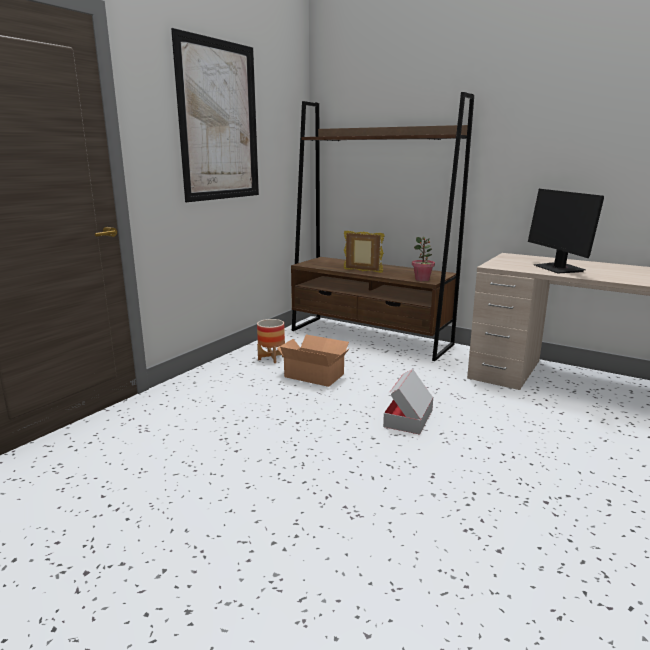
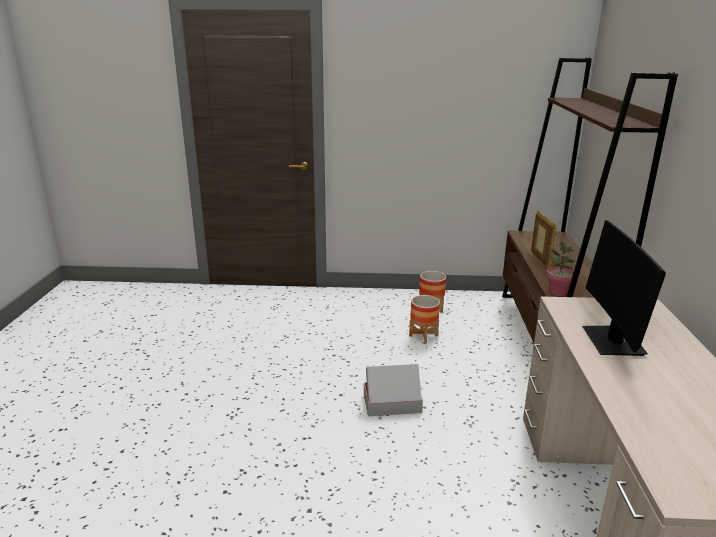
camera: 60 degrees right, 5 degrees up
(219, 122) = (434, 82): picture -> none
(314, 374) = (423, 335): cardboard box -> planter
(558, 269) = (613, 341): monitor -> monitor turned 45 degrees counterclockwise

